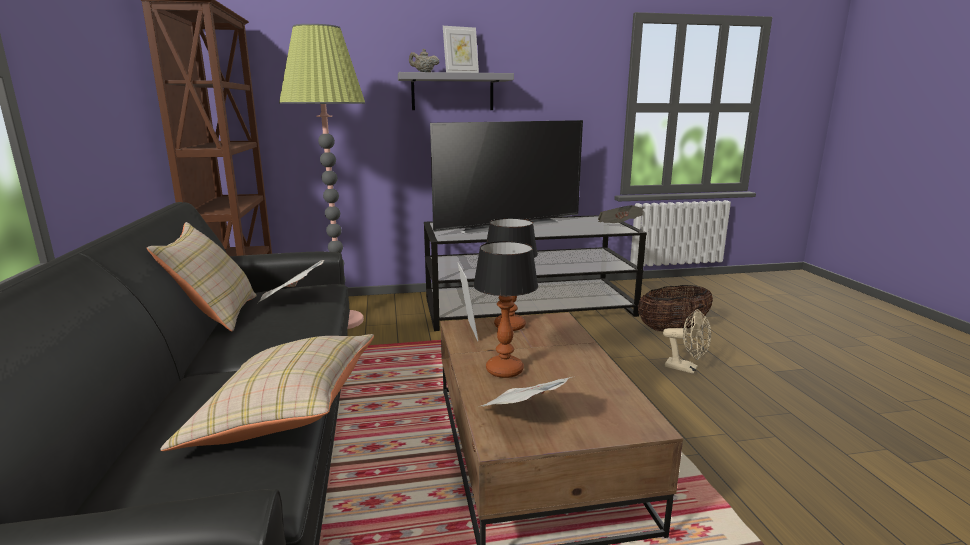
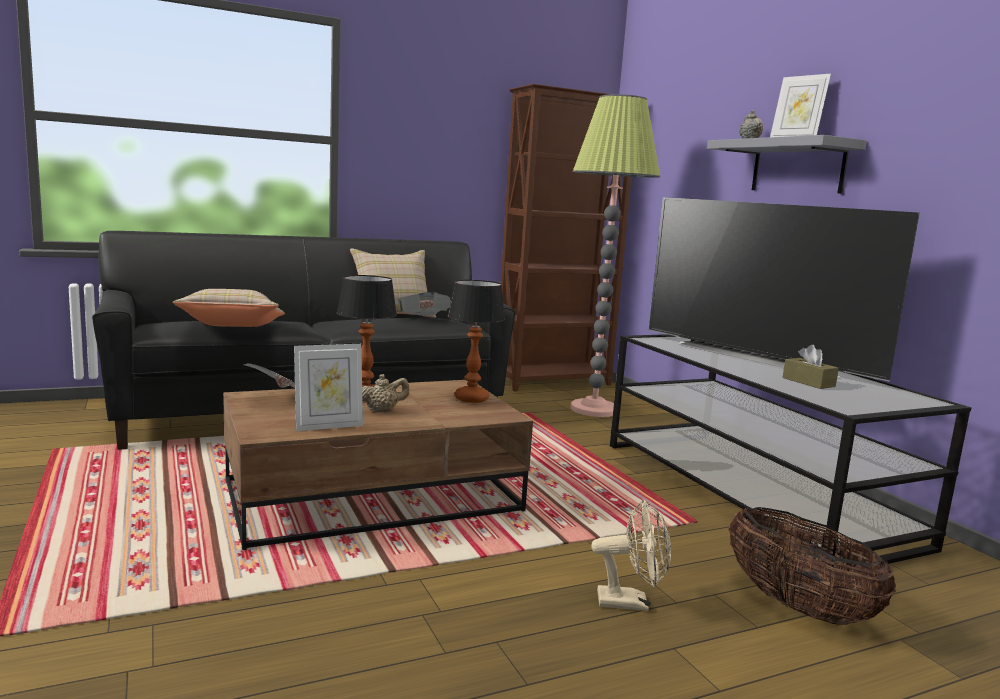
camera: 75 degrees right, 5 degrees down
(467, 331) = (449, 386): picture frame -> picture frame (328, 426)
(553, 364) = (382, 411): none -> beige teapot
(568, 227) = (808, 382): none -> brown tissue box
(619, 227) = (860, 405): newspaper -> none
(686, 368) = (631, 602): beige fan -> beige fan turned 105 degrees counterclockwise

